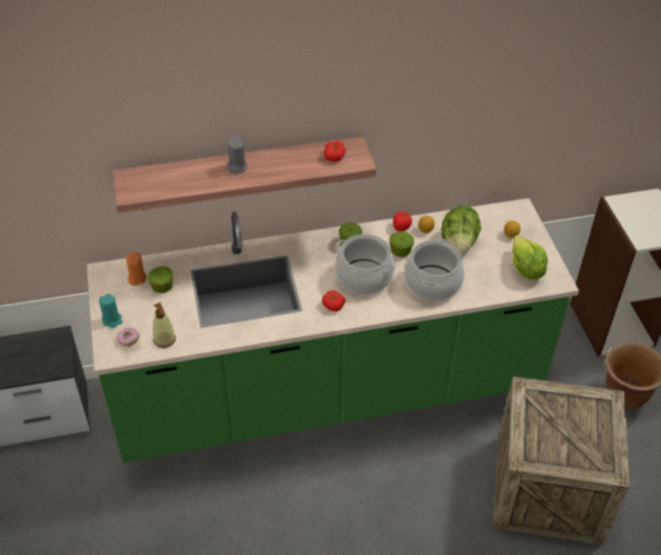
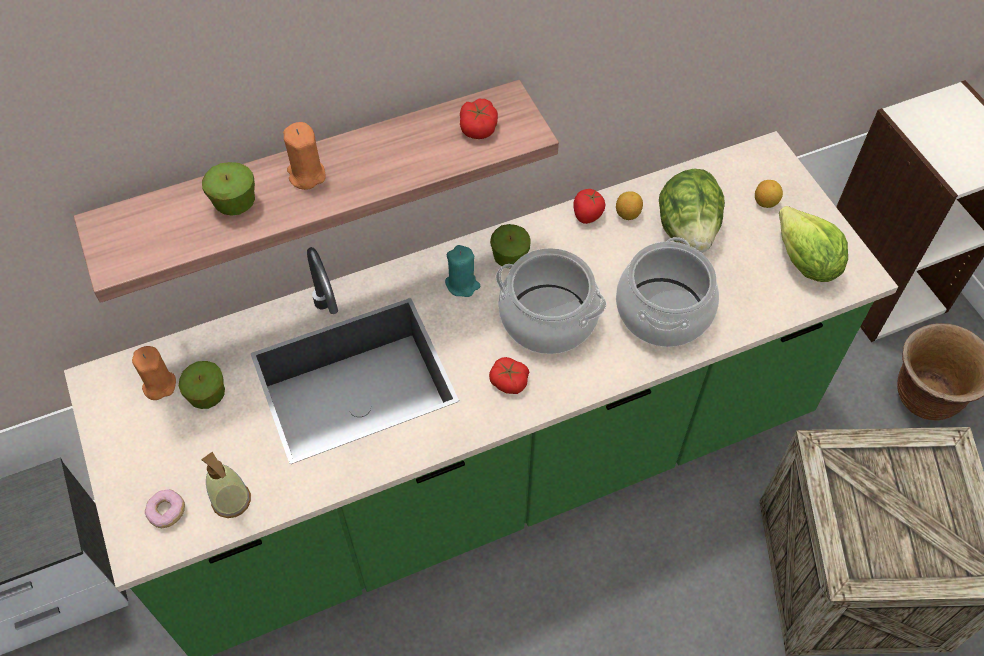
camera: 10 degrees left, 10 degrees up
(112, 320) = (130, 476): turquoise candle -> turquoise candle (462, 284)
(237, 167) = (306, 175): grey candle -> orange candle
(400, 252) = (596, 261): apple -> apple (235, 203)

